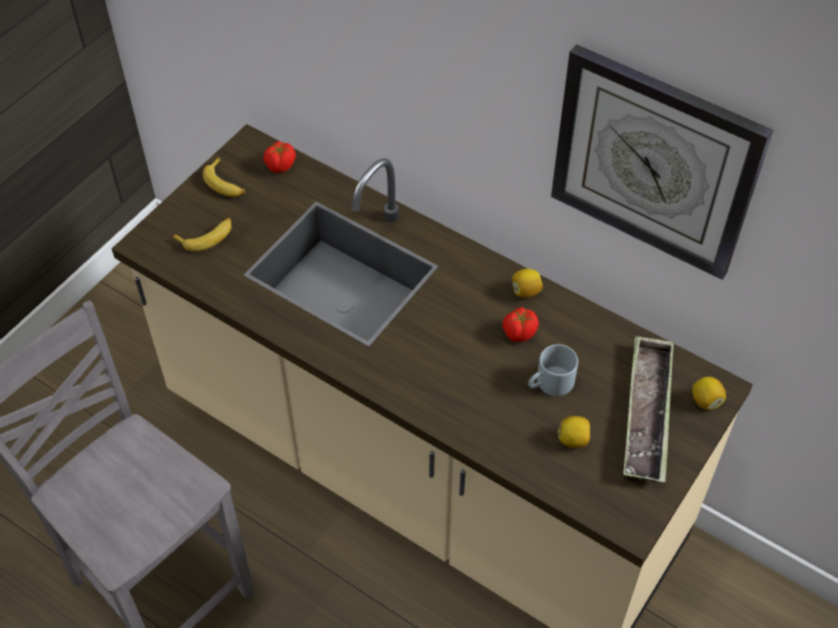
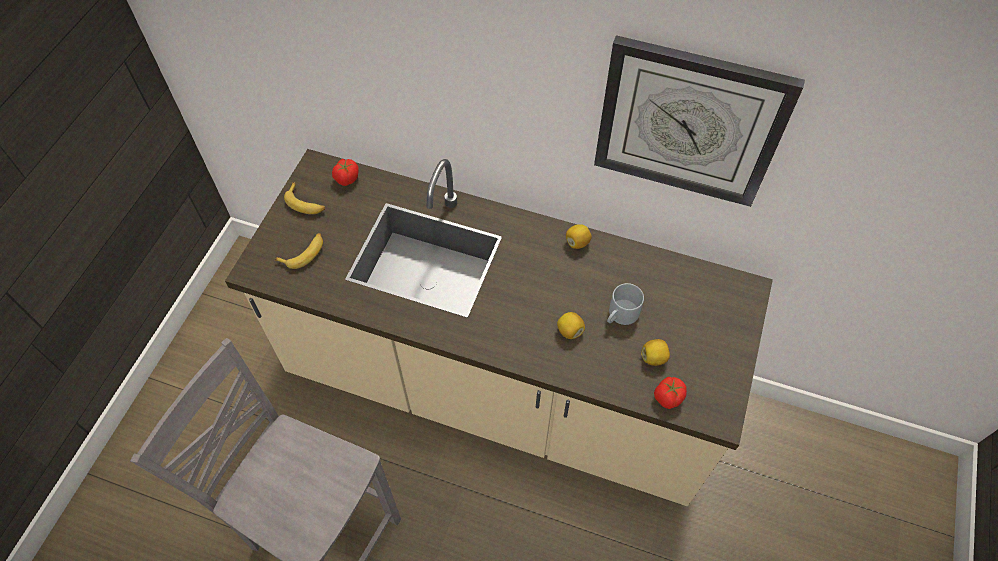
camera: 15 degrees left, 5 degrees up
(519, 333) = (583, 278): tomato -> tomato (667, 397)
(647, 413) = (702, 322): tray -> none
(705, 401) = (742, 301): lemon -> lemon (569, 331)

